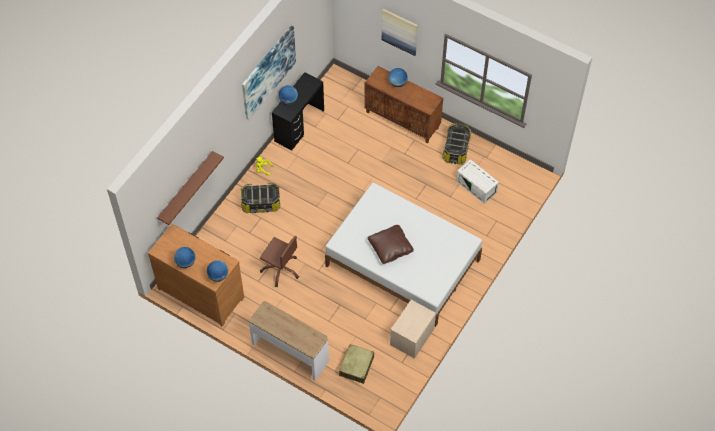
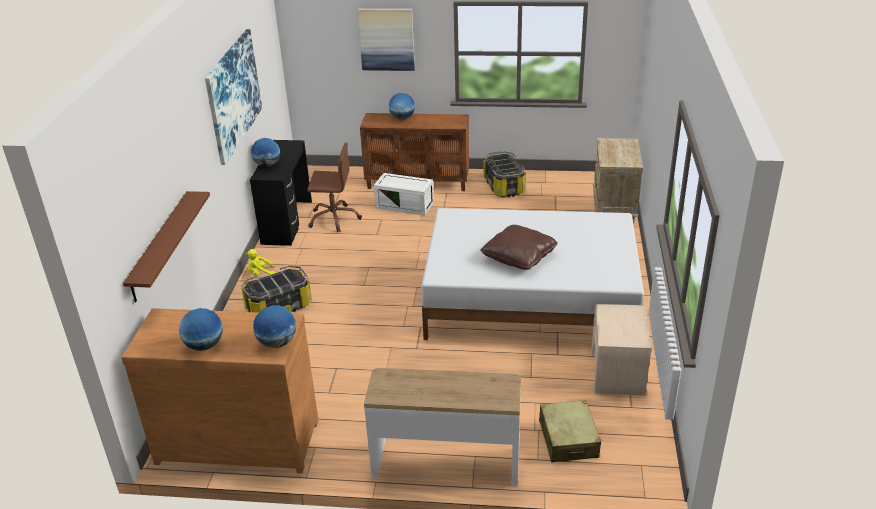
camera: 25 degrees left, 25 degrees down
(281, 269) = (357, 366): brown office chair -> brown office chair (334, 218)
(477, 186) = (558, 206): white storage box -> white storage box (405, 205)
(510, 206) = (614, 209): none -> beige nightstand

